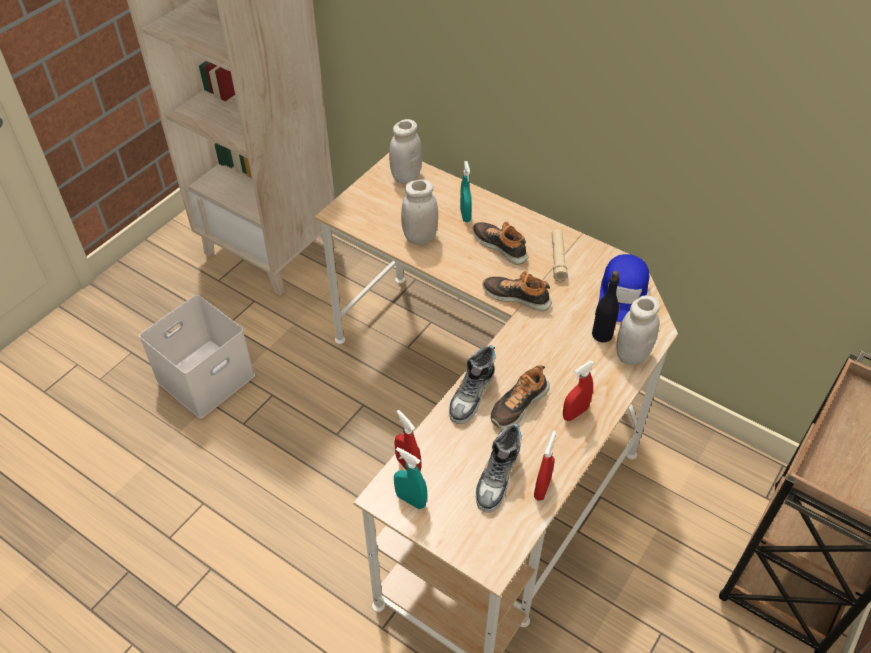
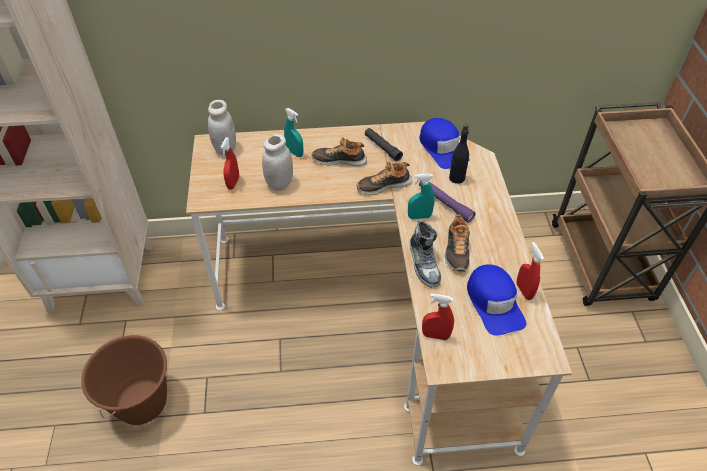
camera: 40 degrees left, 0 degrees up
(205, 380) = (142, 402): white storage box -> brown bucket
(410, 500) = (461, 355): turquoise spray bottle -> turquoise spray bottle (419, 216)
(498, 478) = (494, 303): shoe -> blue cap
(558, 259) = (382, 147): beige flashlight -> black flashlight
(560, 352) = (445, 203): none -> purple flashlight
(575, 413) = (492, 234): red spray bottle -> red spray bottle (233, 183)
(632, 355) = (485, 180): white jar -> none

